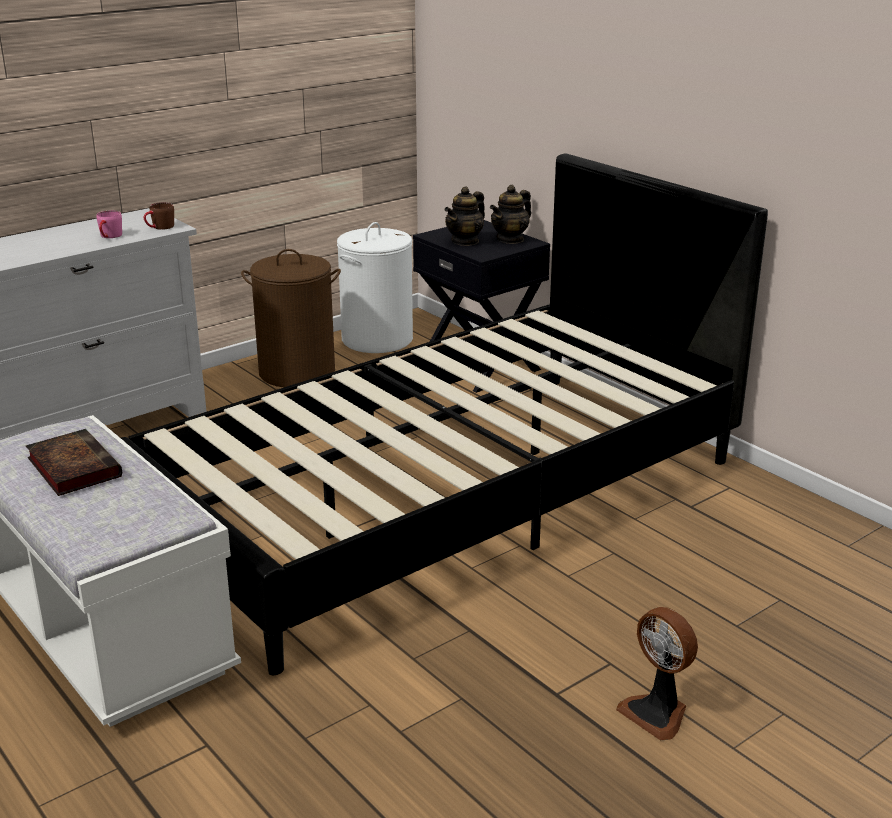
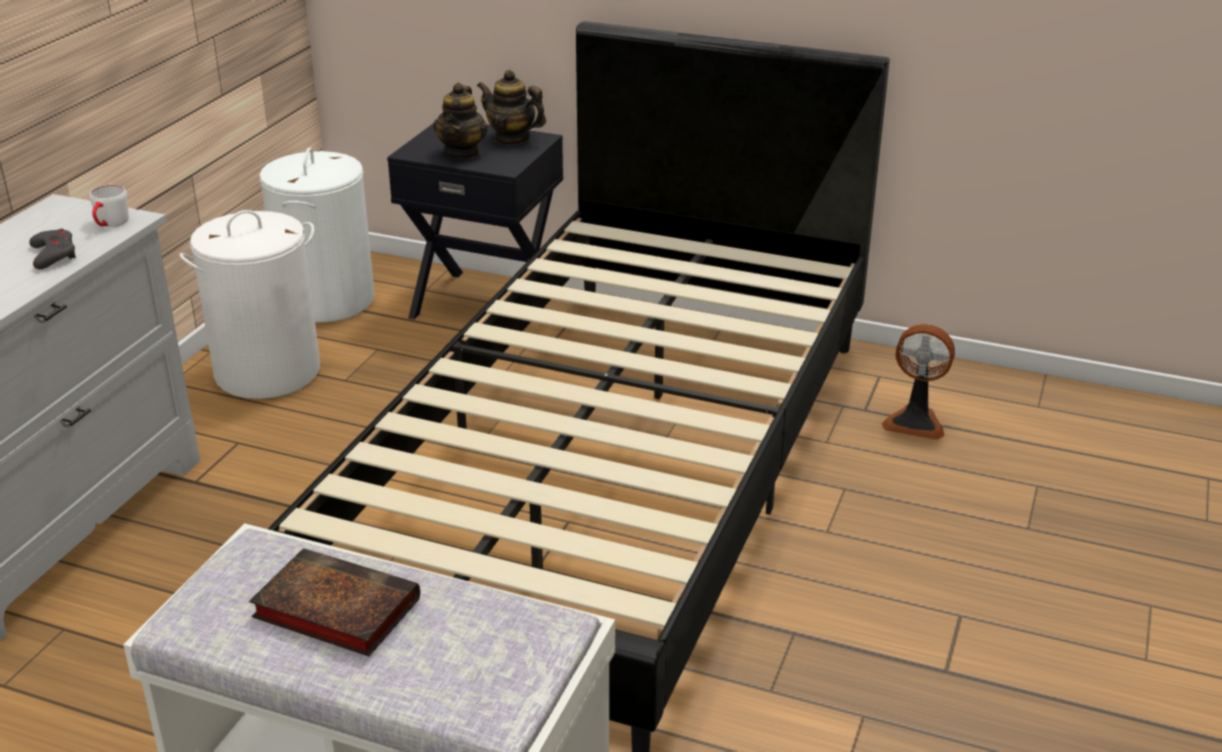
camera: 30 degrees left, 5 degrees up
(109, 236) = (53, 254): pink mug -> grey game controller
(159, 227) = (110, 224): brown mug -> white mug
(297, 372) = (268, 372): brown laundry basket -> white laundry basket
(510, 239) = (512, 139): teapot -> teapot turned 105 degrees clockwise
(657, 713) = (1051, 651): fan -> fan (915, 422)

